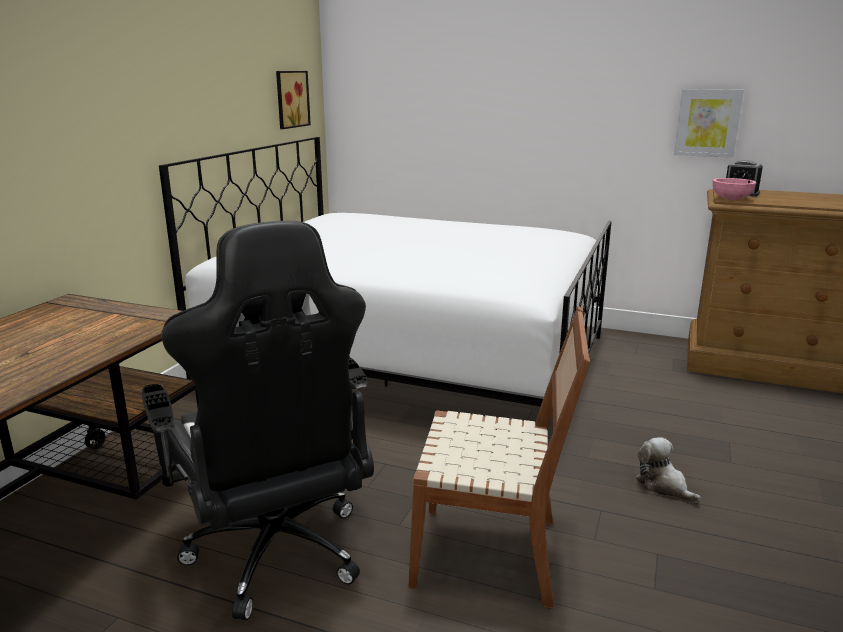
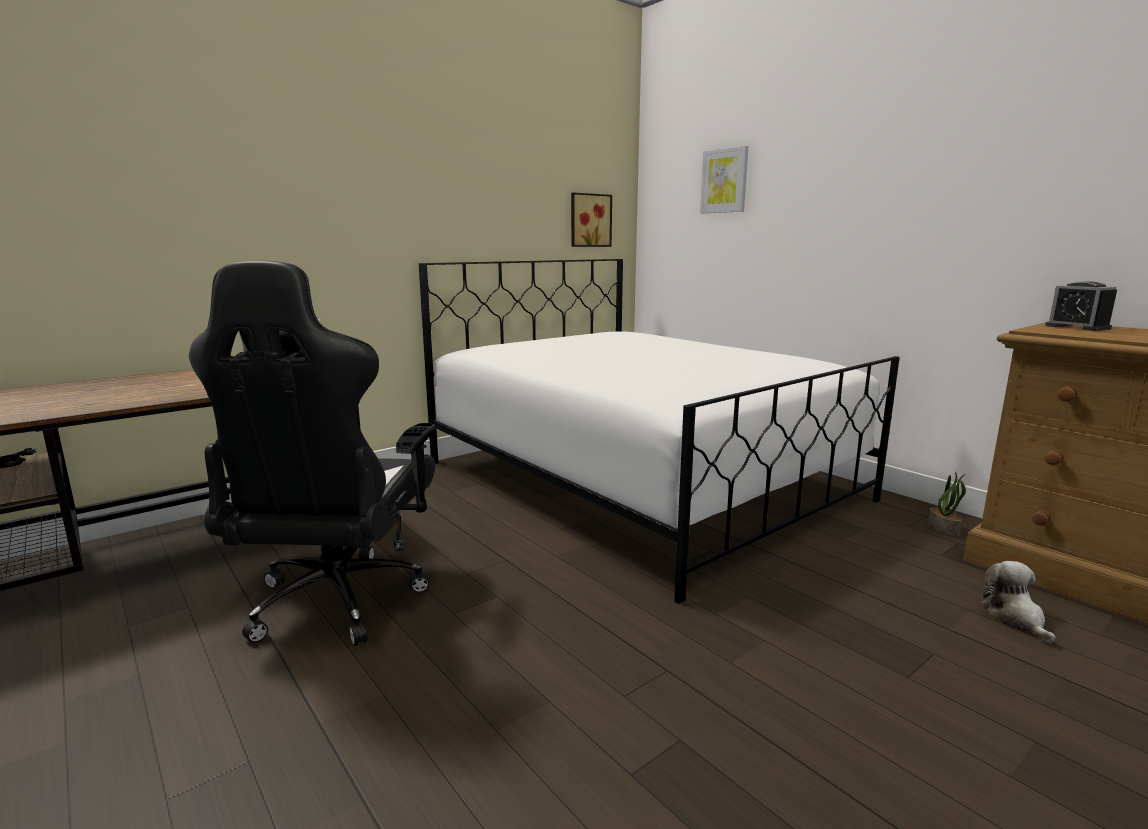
camera: 30 degrees right, 5 degrees down
(493, 555) = (502, 671): chair -> none
(657, 350) = (944, 529): none -> potted plant
(663, 486) = (777, 672): plush toy -> plush toy (1015, 619)
(707, 123) = (1046, 234): picture -> picture (724, 181)
(731, 199) = (1042, 330): pink bowl -> none

